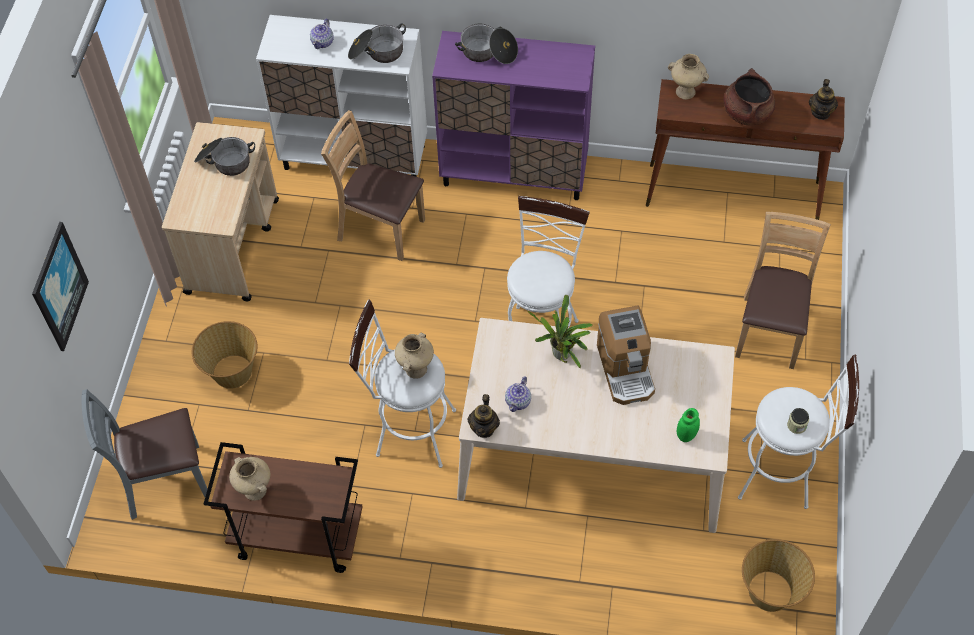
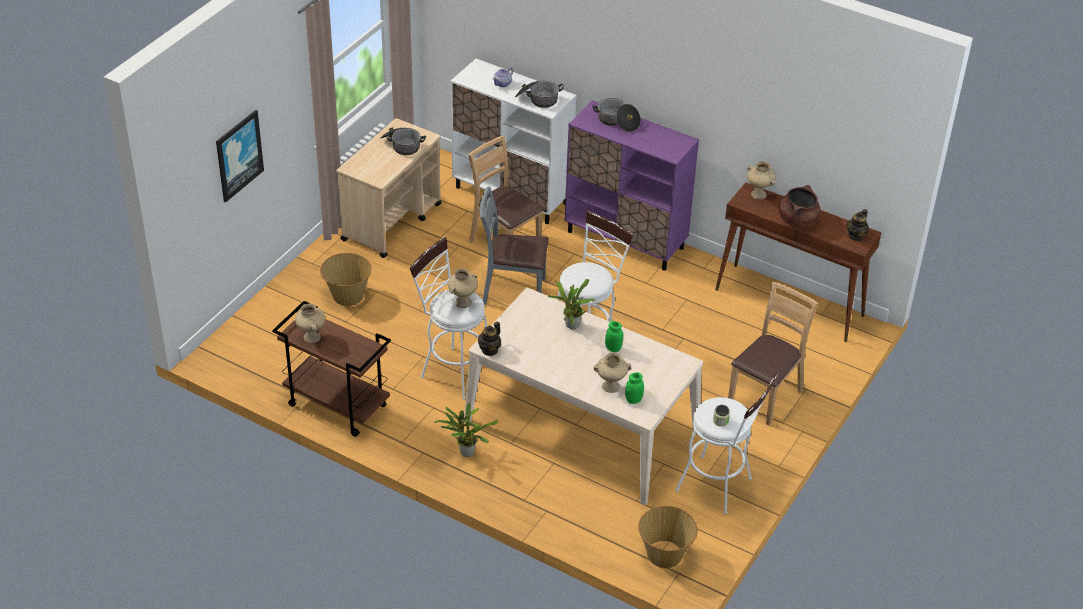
camera: 20 degrees right, 15 degrees down
(163, 480) = (263, 343): grey chair -> grey chair (512, 290)
(480, 541) = (465, 451): none -> potted plant
(518, 401) = (524, 342): teapot -> none
(625, 369) = (613, 348): coffee machine -> green jar
(650, 427) = (610, 387): none -> beige vase

